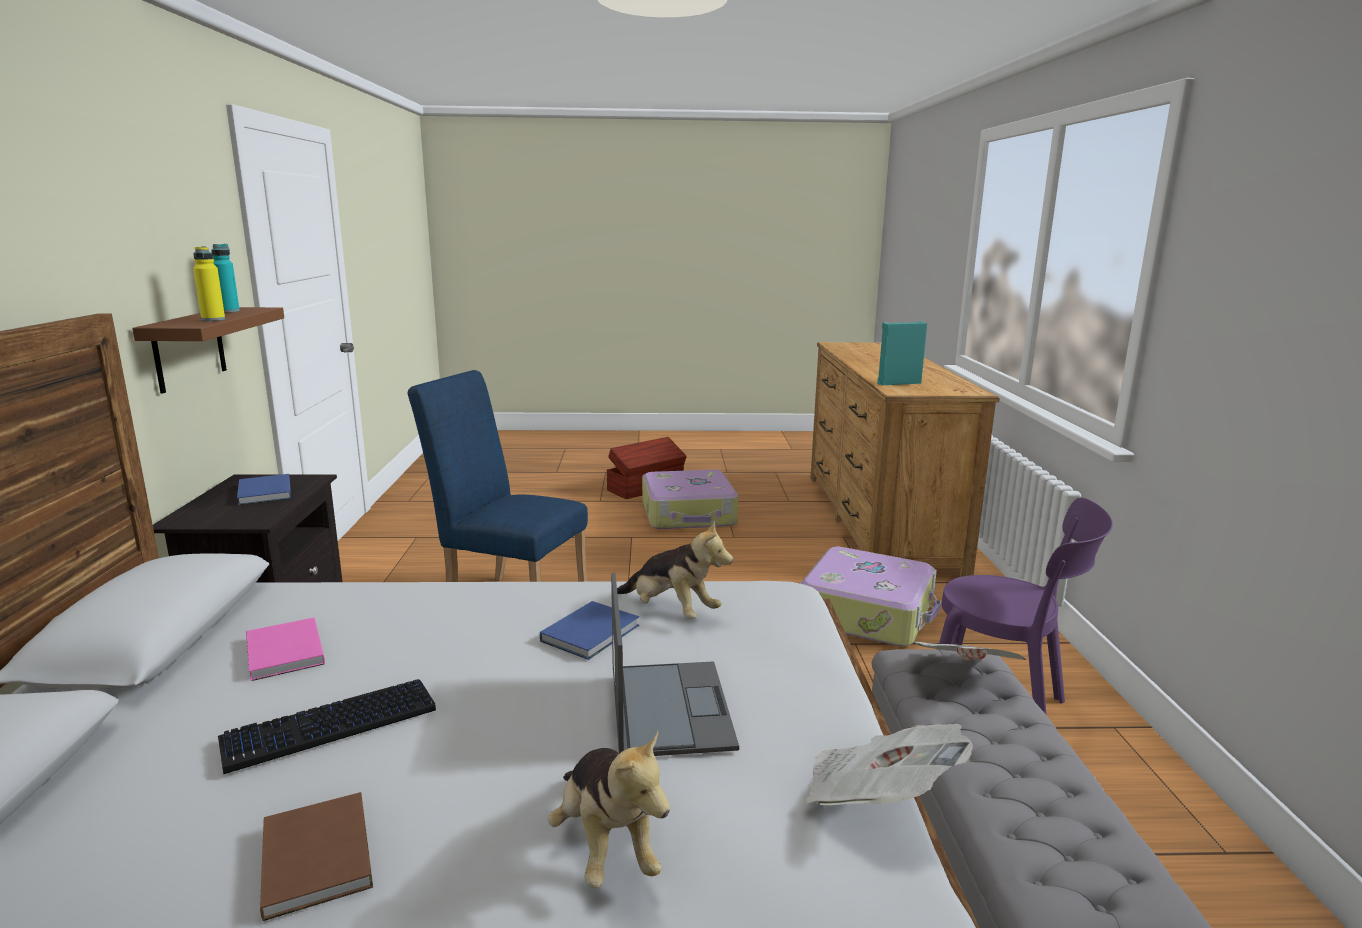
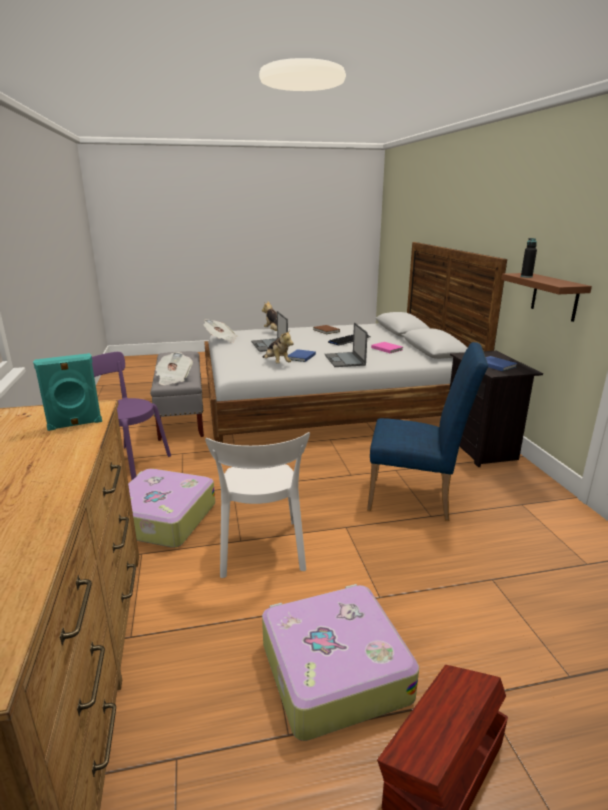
camera: 170 degrees right, 5 degrees up
(213, 319) = (526, 276): yellow bottle -> black bottle
(228, 311) = (559, 281): turquoise bottle -> none
(481, 606) = (345, 360): none -> laptop
(671, 611) = (277, 363): plush toy -> plush toy turned 150 degrees counterclockwise
(734, 572) = (261, 551): none -> white chair

